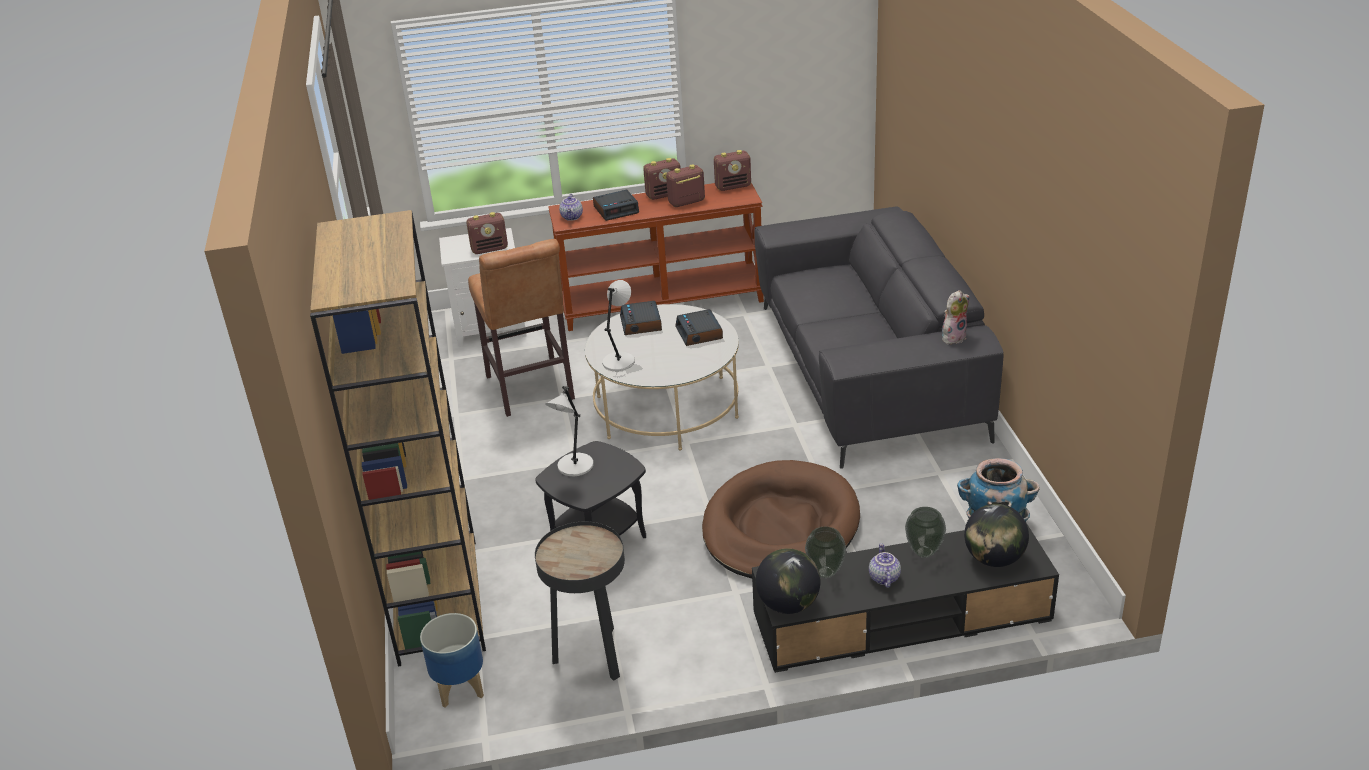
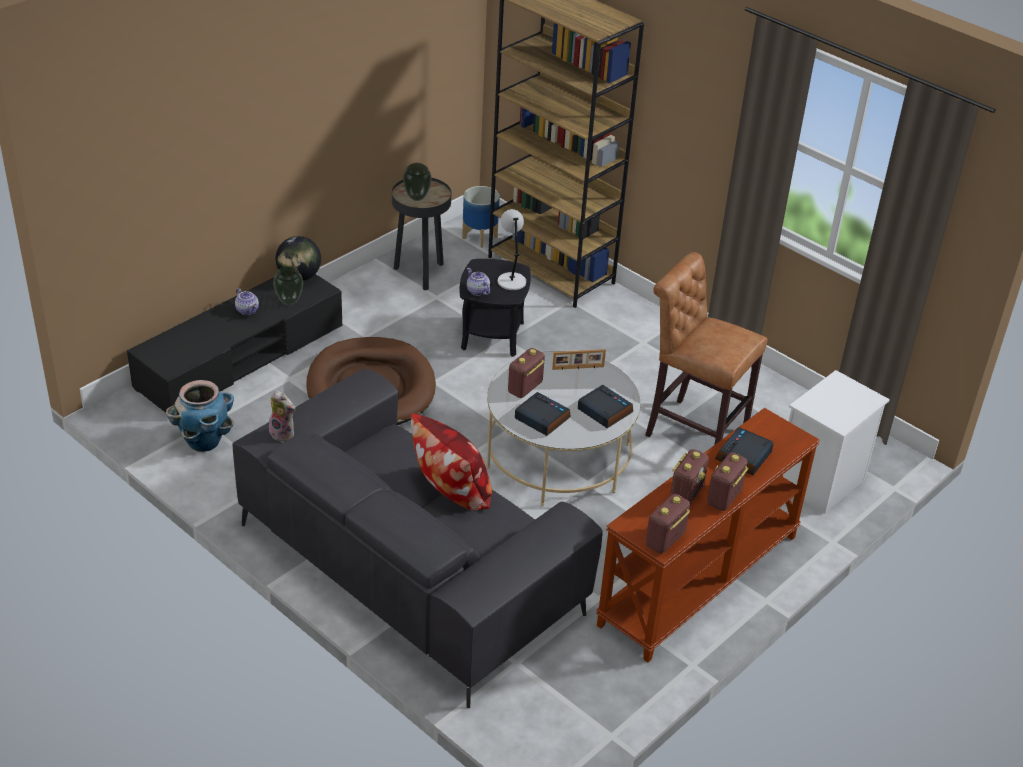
camera: 140 degrees right, 5 degrees up
(490, 249) = (820, 401): radio -> radio (525, 388)
(572, 217) = (773, 431): teapot -> teapot (477, 291)
(619, 361) = (578, 368): grey table lamp -> picture frame
(826, 312) = (451, 492): none -> pillow
(923, 552) = (230, 335): vase -> vase (417, 198)
(953, 337) = (284, 433): plush toy -> plush toy turned 75 degrees counterclockwise
(994, 559) = (177, 346): globe -> none

